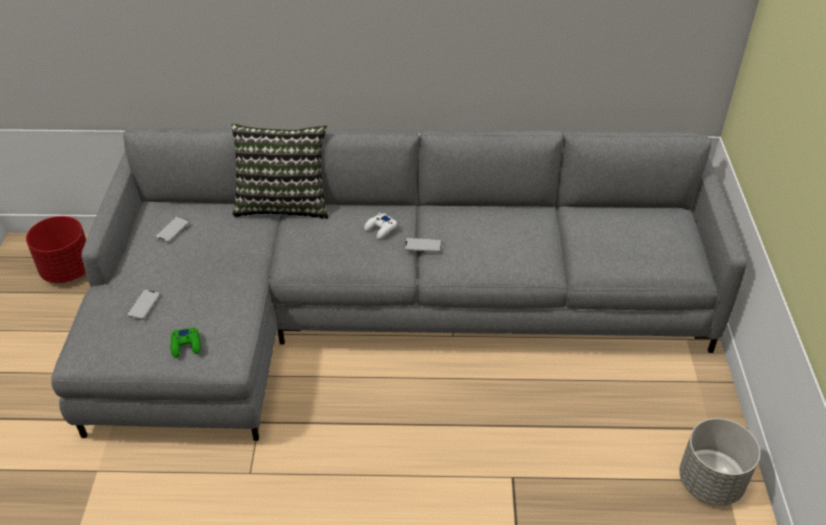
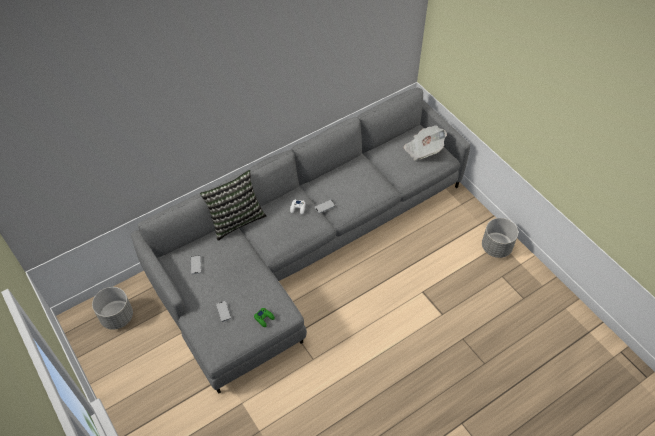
camera: 35 degrees left, 10 degrees up
(67, 270) = (117, 317): red planter -> grey planter
(659, 242) = (423, 150): none -> newspaper

